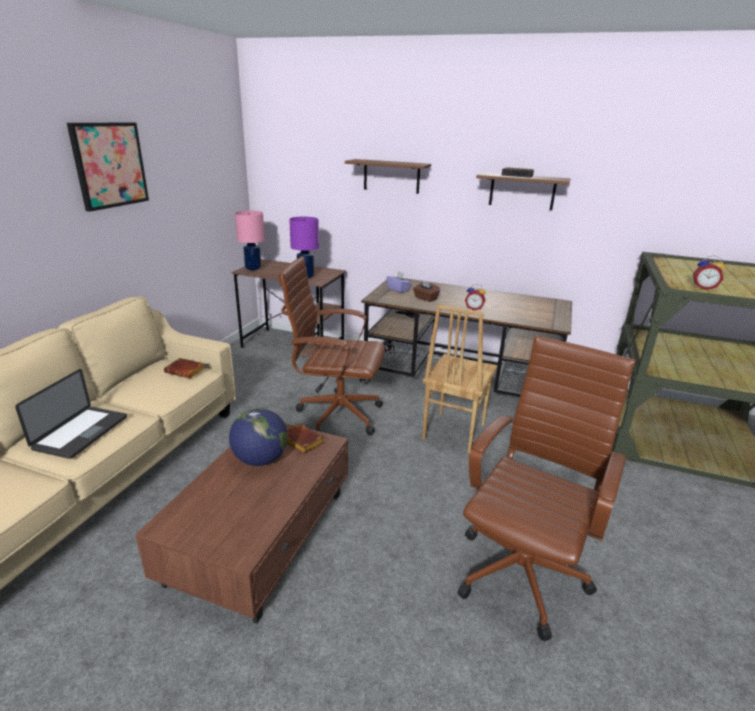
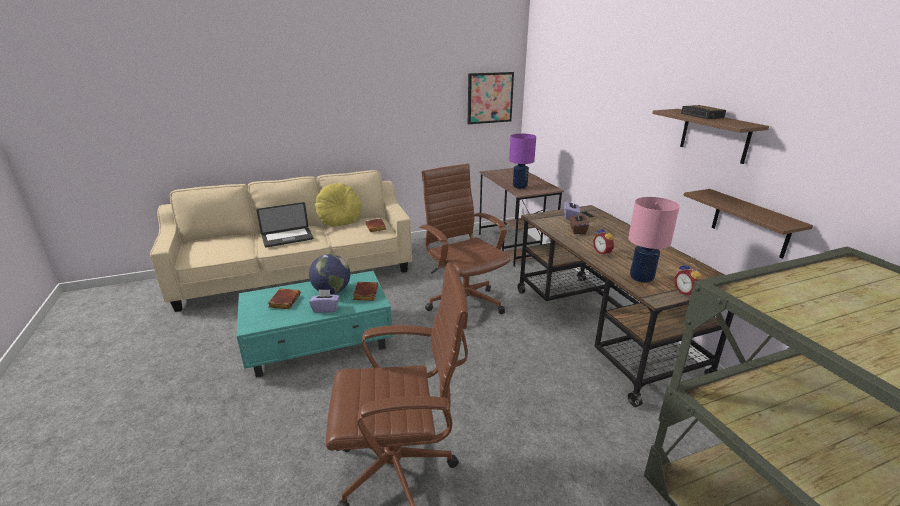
camera: 50 degrees right, 0 degrees up
(109, 165) = (380, 80): picture -> picture (489, 98)
(125, 385) = (340, 223): none -> yellow pillow
(224, 502) = (284, 301): none -> brown book
(253, 269) = (497, 172): pink table lamp -> pink table lamp (641, 279)
(262, 534) = (320, 341): brown coffee table -> turquoise coffee table
(292, 479) = (326, 309): none -> purple tissue box
(391, 176) = (607, 105): brown shelf -> brown shelf (750, 223)
(452, 431) = (525, 360): brown chair -> none
(703, 288) = (782, 304): alarm clock -> alarm clock (686, 292)

